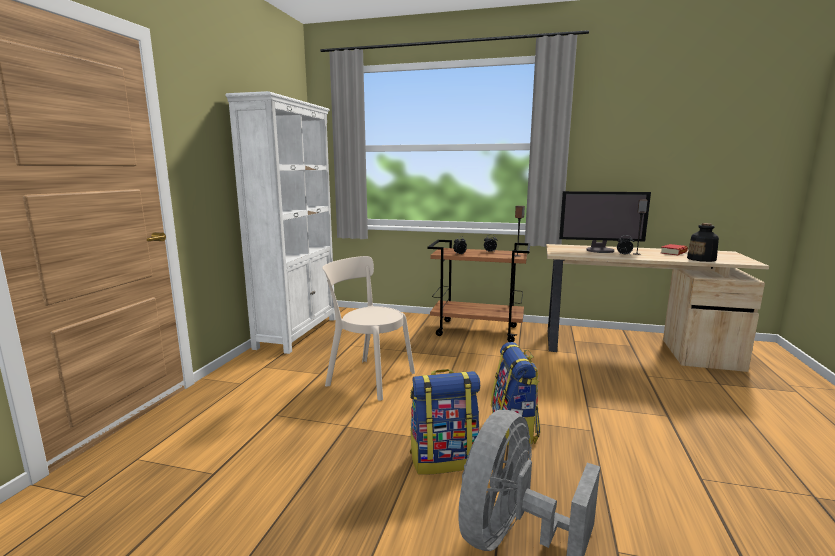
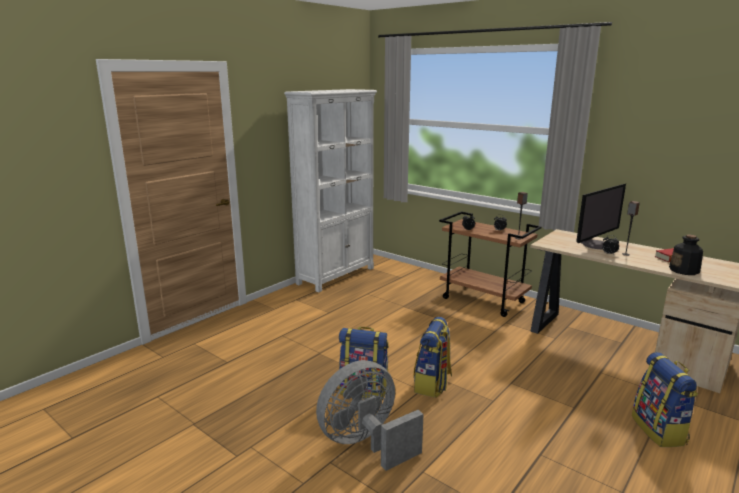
camera: 25 degrees right, 5 degrees up
(367, 378) = (359, 322): beige chair -> none
(600, 250) = (596, 244): monitor -> monitor turned 75 degrees counterclockwise
(755, 418) = (659, 430): none -> backpack

